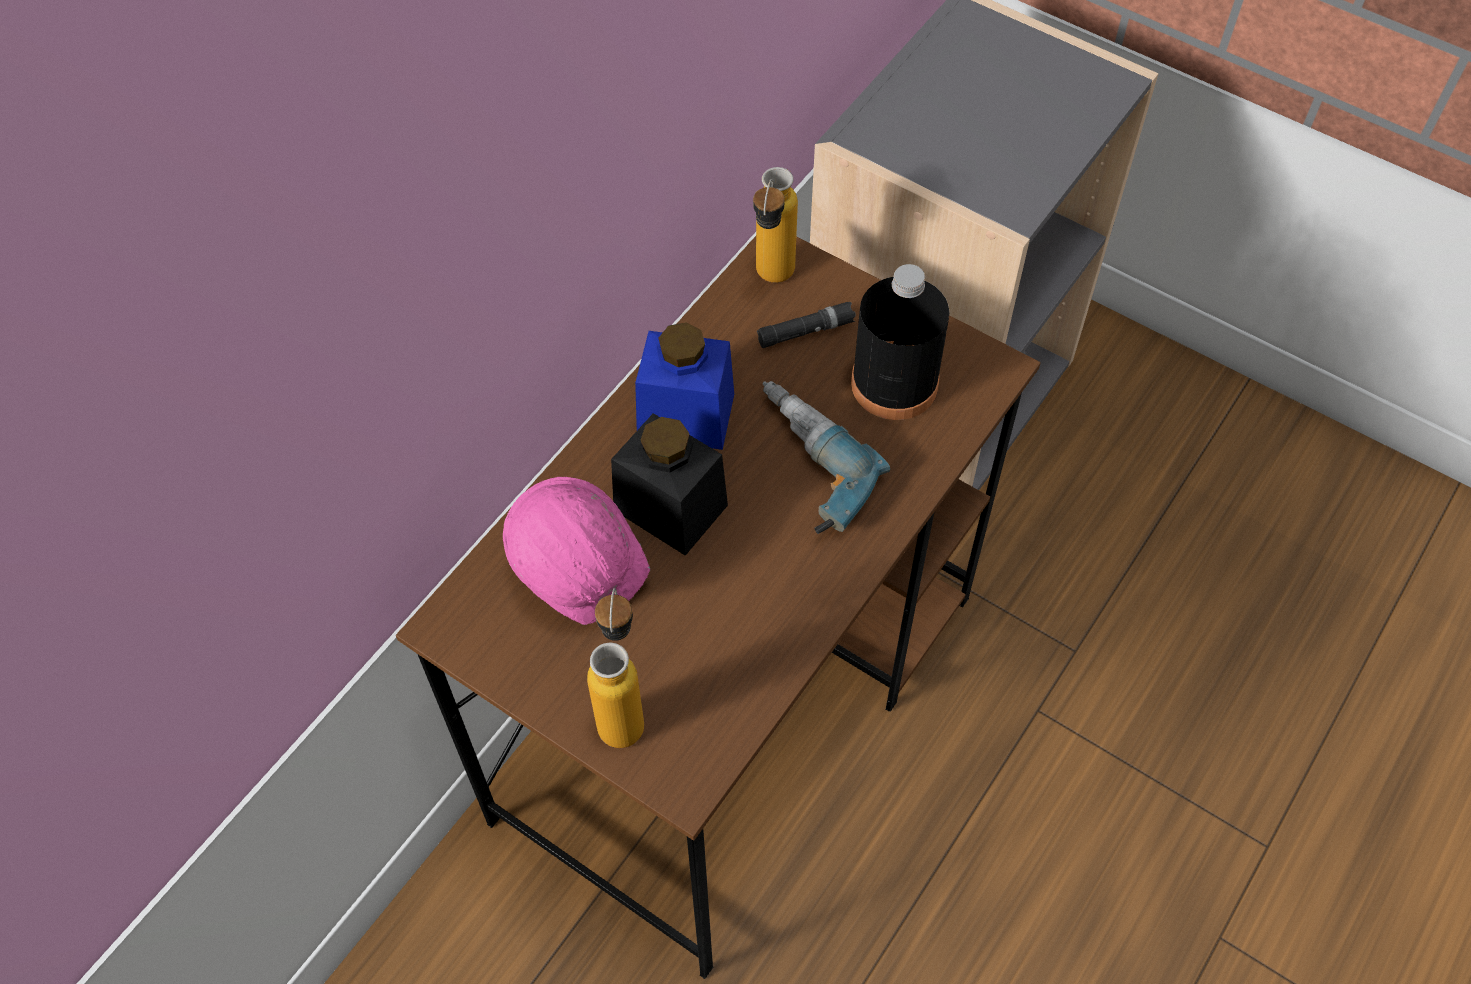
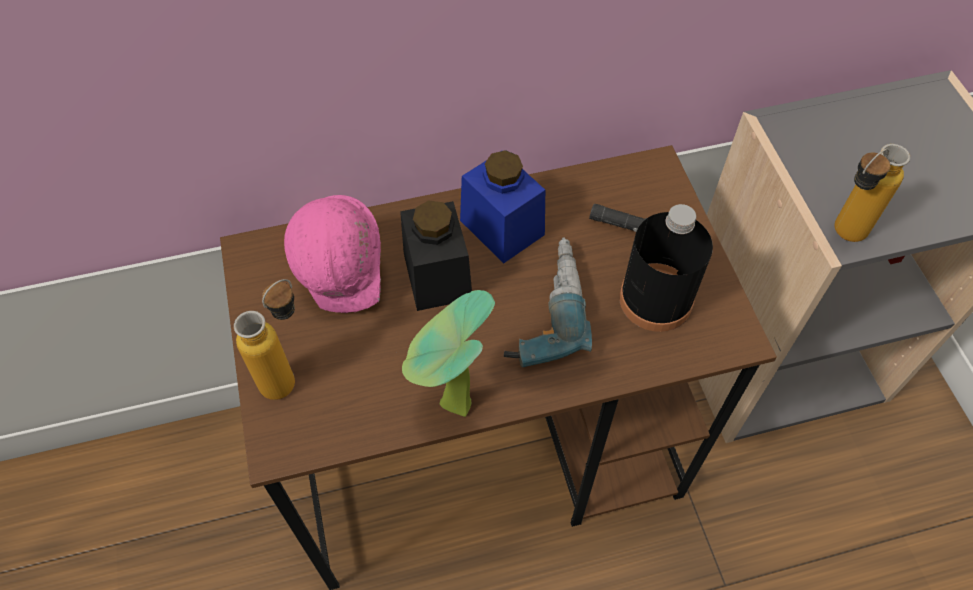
camera: 40 degrees right, 0 degrees up
(771, 282) = (636, 182): bottle -> bottle (840, 236)
(810, 621) = (450, 409): none -> potted plant

